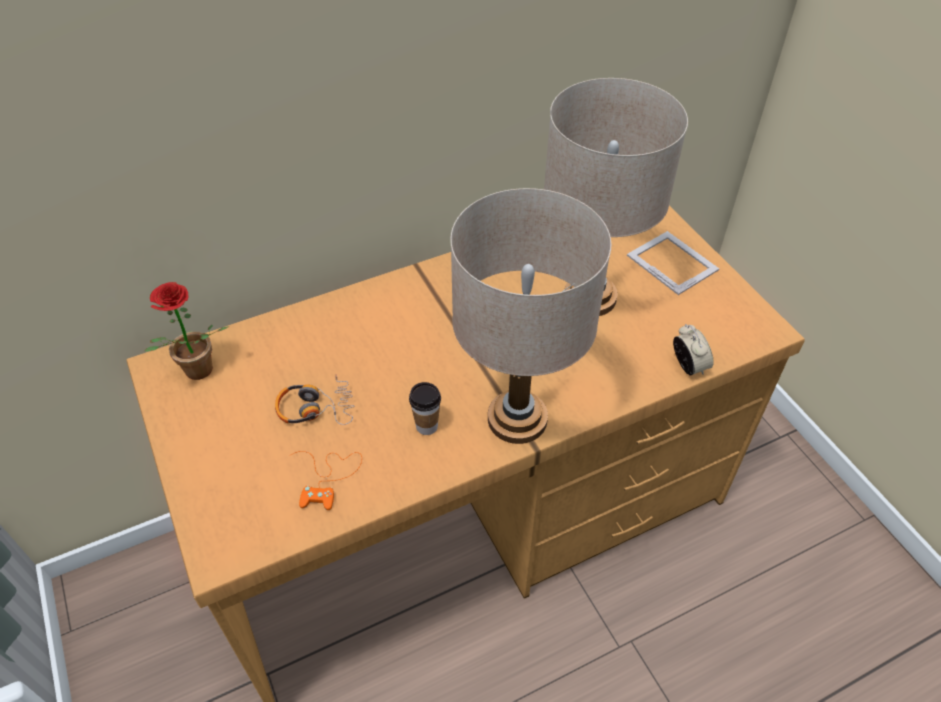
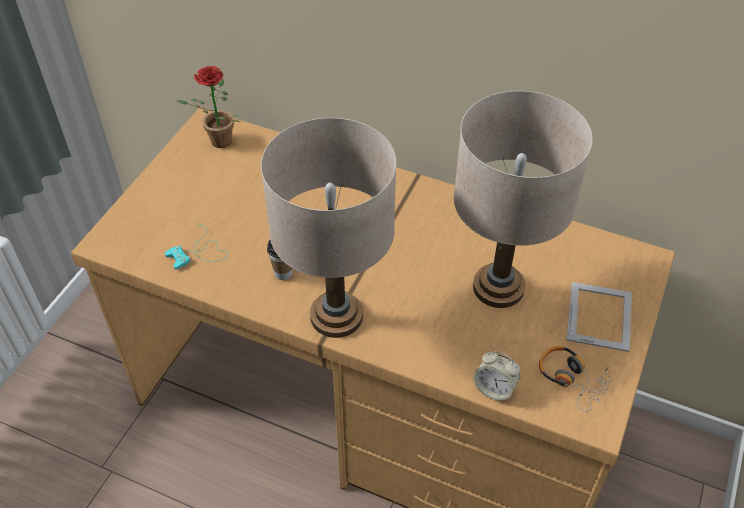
camera: 50 degrees right, 0 degrees up
(316, 408) = (244, 211): headphones -> headphones (572, 379)
(328, 477) = (199, 252): orange game controller -> turquoise game controller
(688, 366) = (494, 389): alarm clock -> alarm clock turned 90 degrees clockwise

